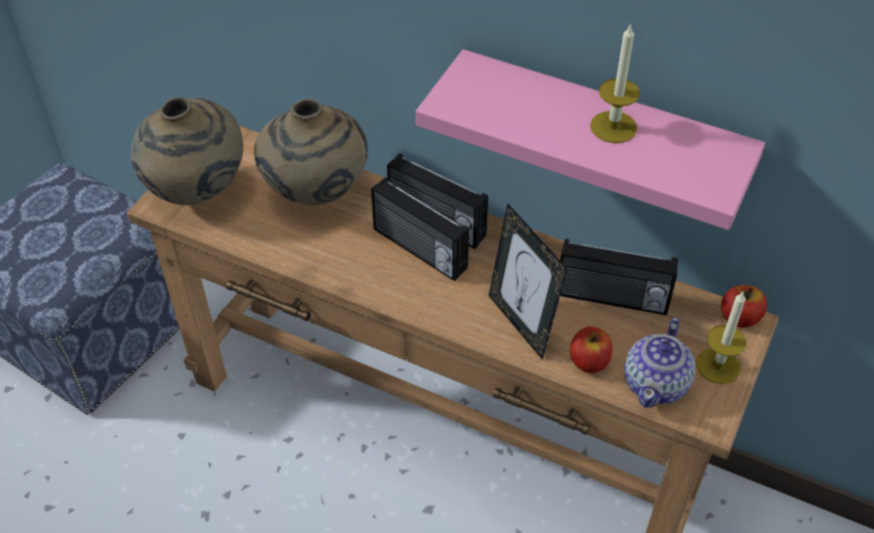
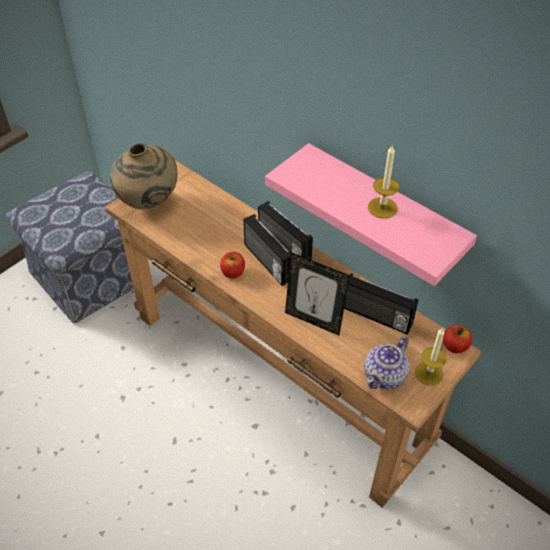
camera: 15 degrees right, 0 degrees up
(316, 196) = (217, 218): beige vase -> none
(521, 323) = (314, 320): picture frame -> picture frame turned 45 degrees counterclockwise
(589, 361) = (347, 352): apple -> apple (233, 272)

